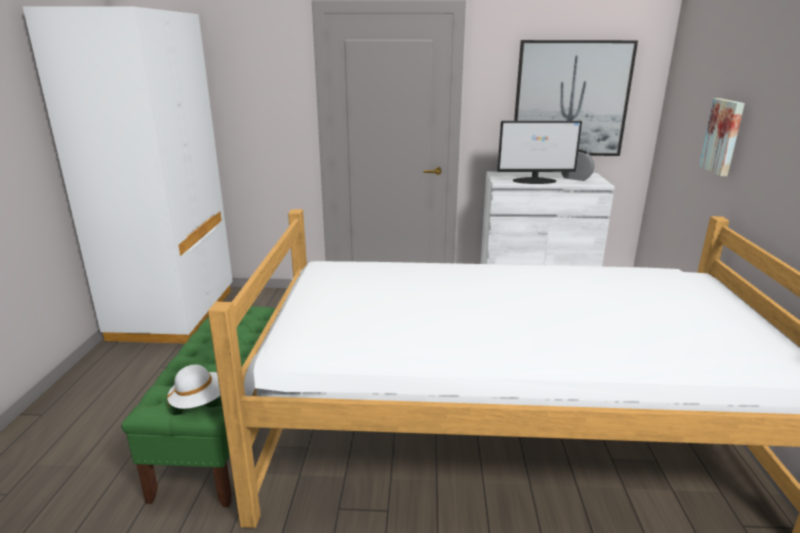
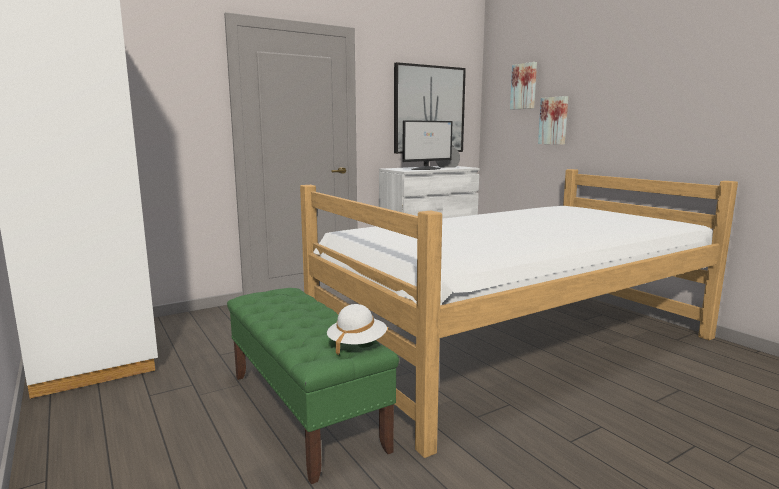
camera: 35 degrees left, 10 degrees down
(705, 75) = (524, 86): none -> picture

